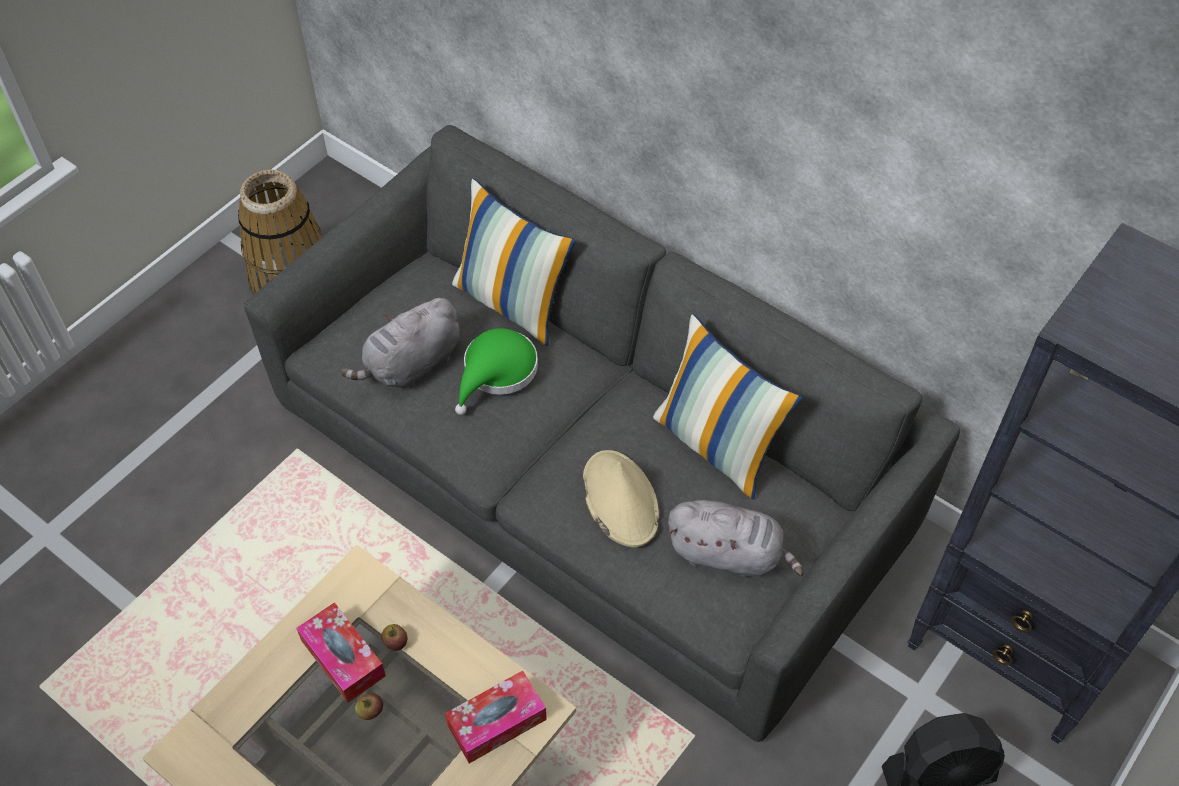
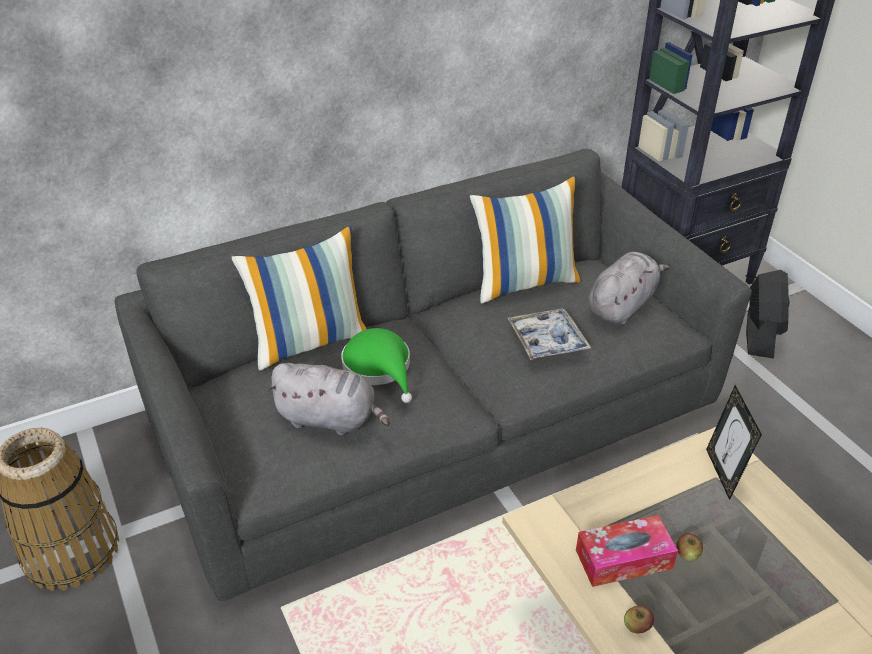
camera: 65 degrees left, 15 degrees down
(395, 642) = (621, 516): apple -> apple (637, 627)
(411, 365) = (330, 419): grey plush toy -> grey plush toy turned 60 degrees counterclockwise
(497, 722) = (722, 473): tissue box -> picture frame
(619, 499) = (547, 340): beige hat -> tray

